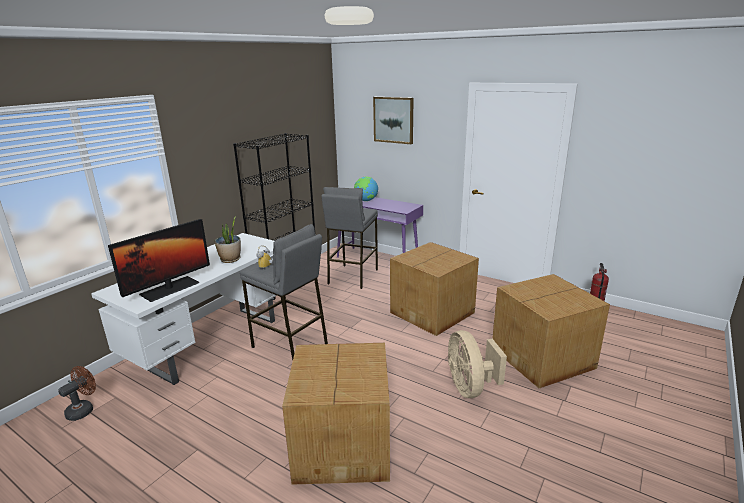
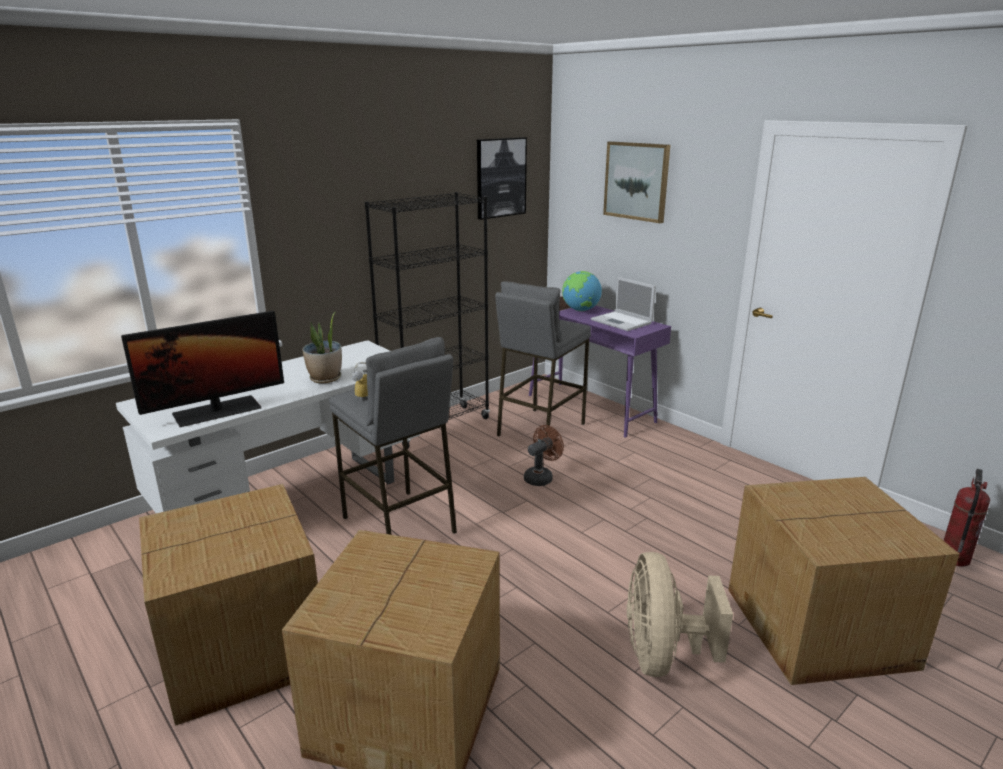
camera: 15 degrees right, 0 degrees up
(83, 409) = (84, 568): brown fan -> brown fan (541, 477)
(308, 122) = (500, 177): none -> picture
(394, 205) = (622, 322): none -> laptop
(433, 312) = (649, 509): cardboard box -> cardboard box (246, 649)

